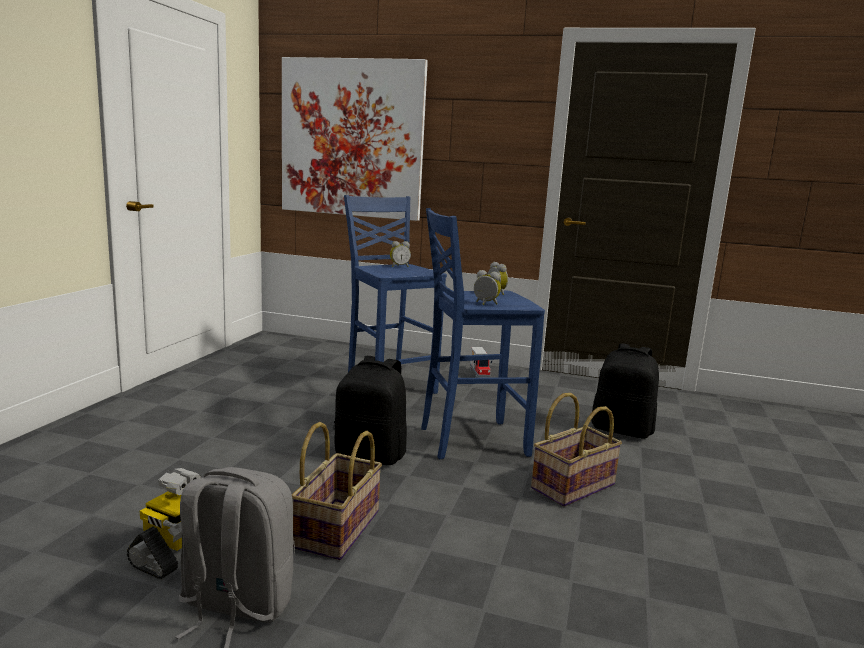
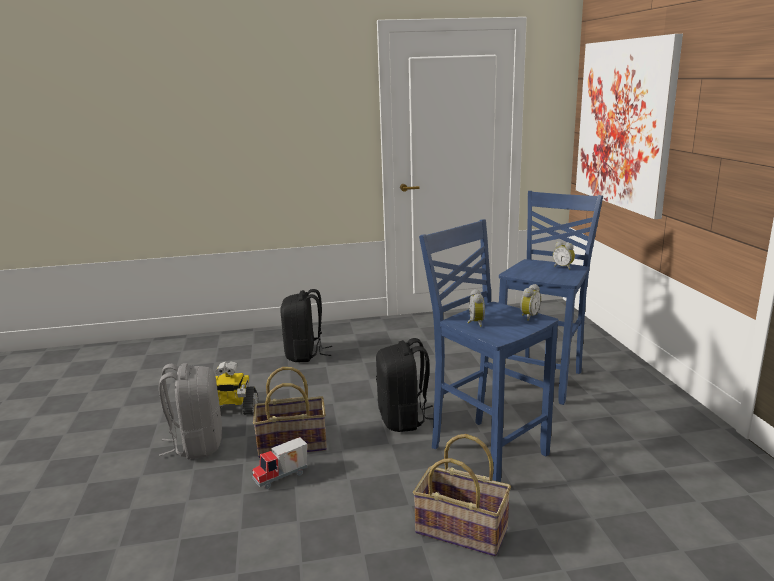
camera: 65 degrees right, 5 degrees up
(480, 374) = (653, 409): toy truck -> toy truck (282, 477)
(622, 430) = (654, 537): black backpack -> black backpack (305, 354)

